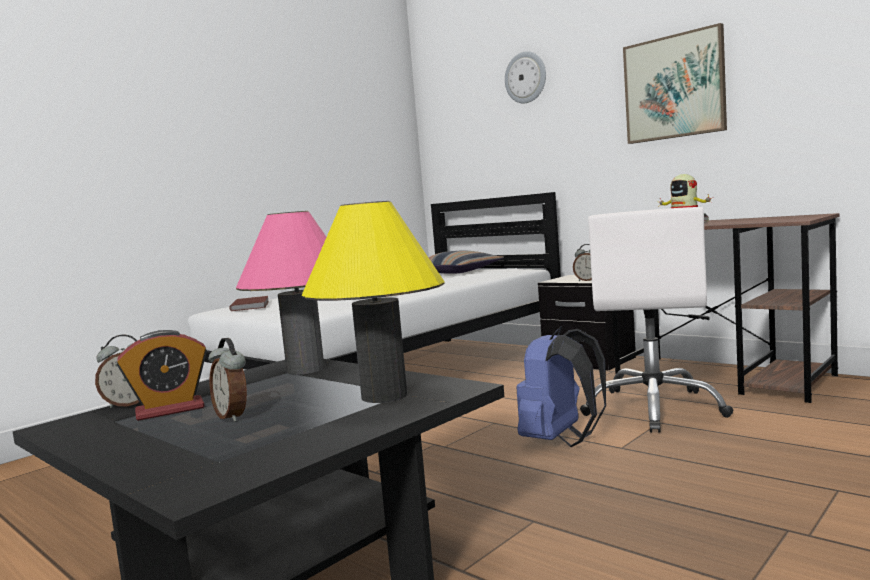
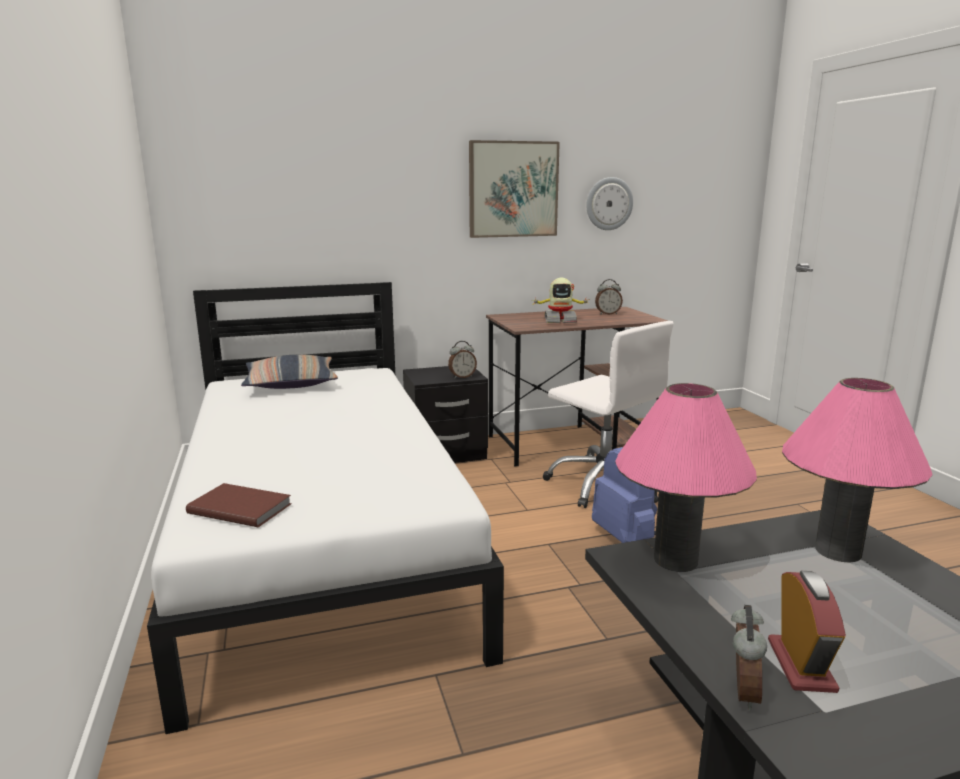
camera: 60 degrees left, 10 degrees up
(233, 416) = (861, 630): alarm clock -> alarm clock (607, 314)
(384, 396) = (838, 551): yellow table lamp -> pink table lamp
(526, 77) = (345, 144): wall clock -> wall clock (609, 203)

